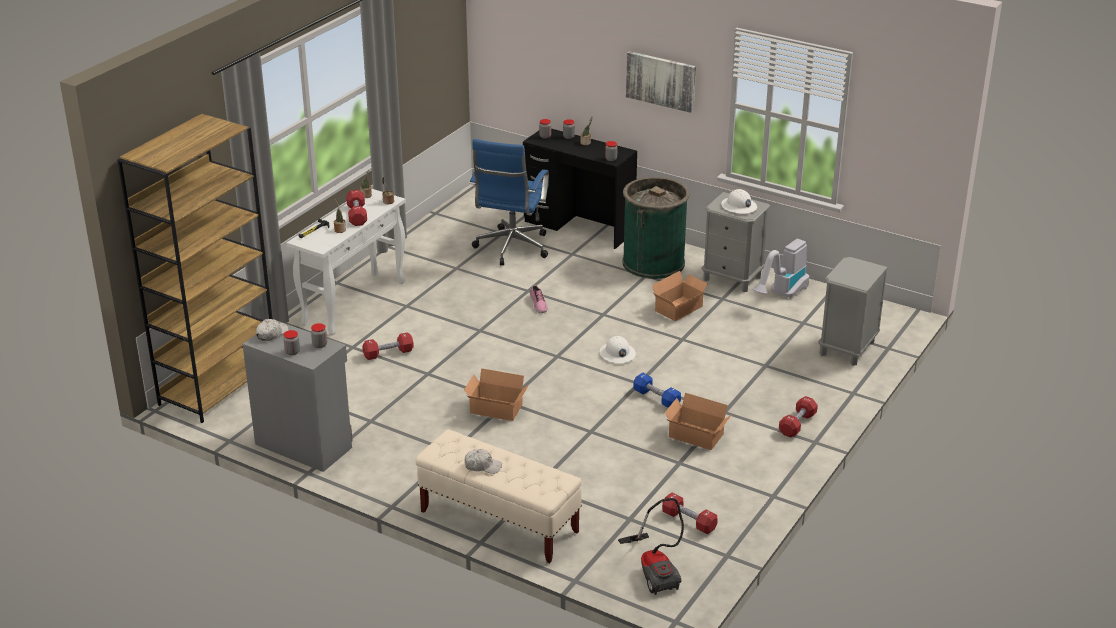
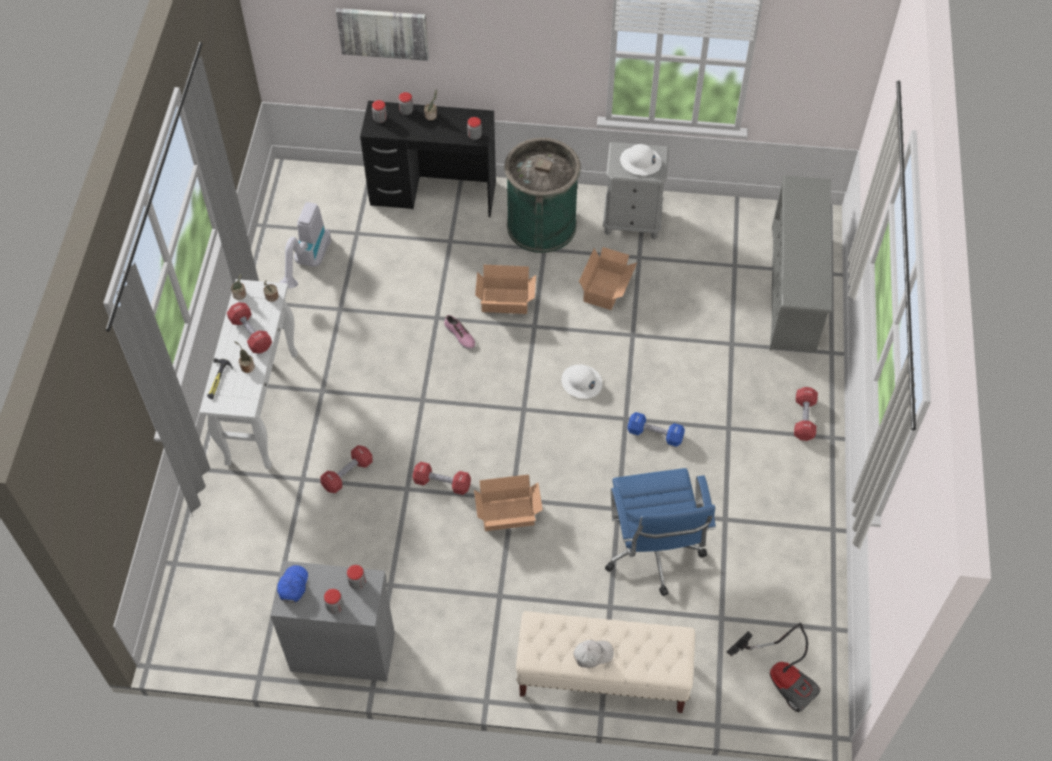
camera: 25 degrees left, 25 degrees up
(219, 385) = (193, 597): brown bookcase -> none
(272, 334) = (293, 586): white cap -> blue cap
(511, 249) = (381, 256): blue office chair -> blue office chair (653, 553)
(661, 81) = (518, 40): picture -> picture (383, 32)
(689, 521) = (776, 597): red dumbbell -> red dumbbell (442, 483)
(696, 437) = (721, 475): cardboard box -> cardboard box (506, 302)
(781, 295) = (693, 230): vacuum cleaner -> vacuum cleaner (308, 264)
(847, 349) = (794, 289): grey nightstand -> grey shoe rack

